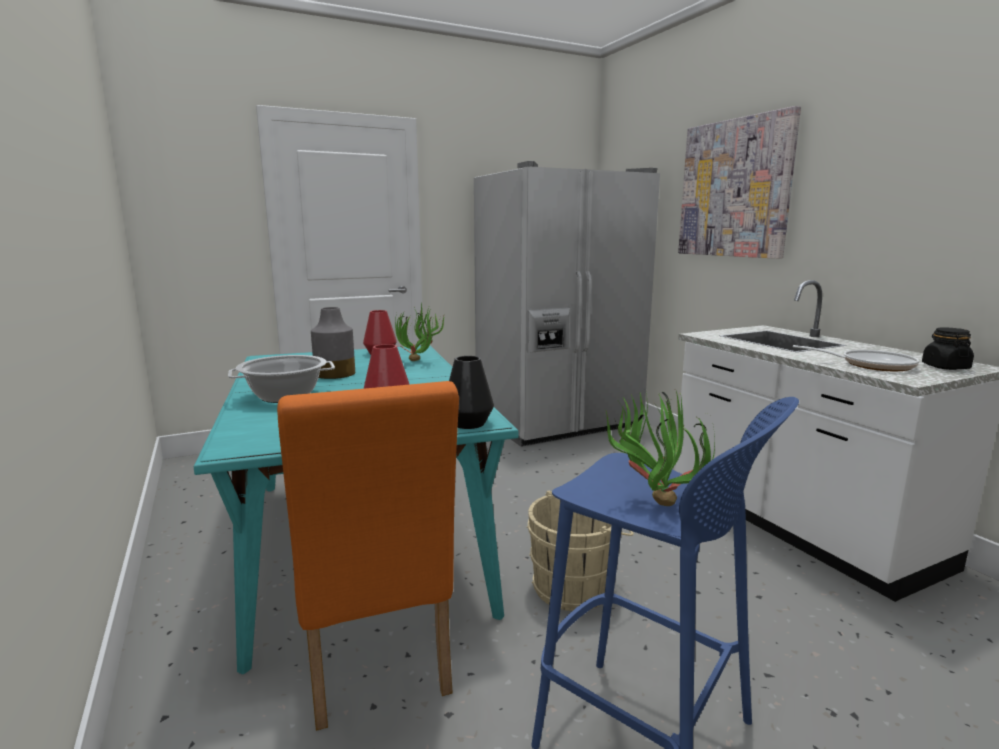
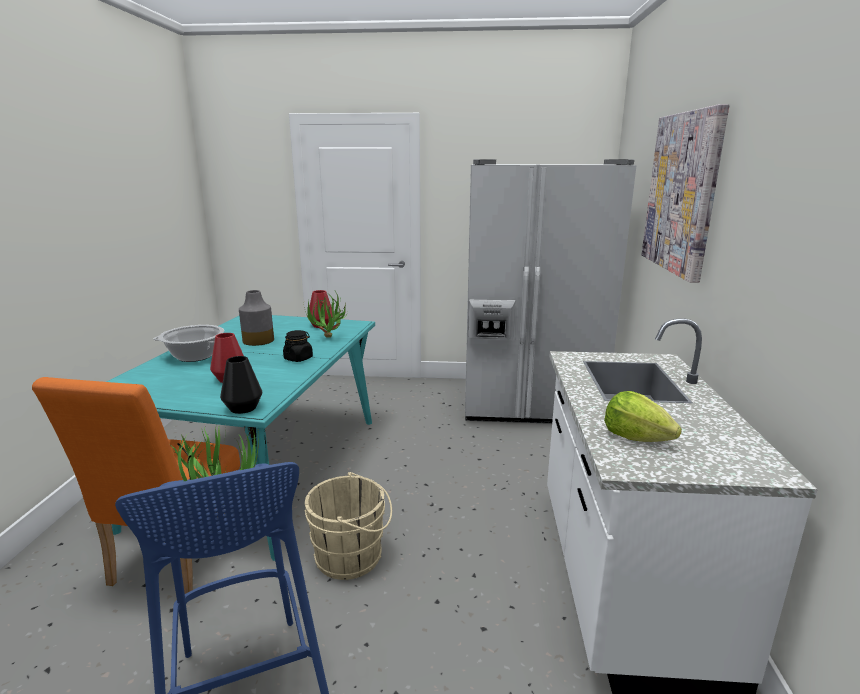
camera: 30 degrees right, 5 degrees up
(870, 365) = (636, 437): frying pan -> lettuce
(945, 367) = (723, 462): black jar -> black jar (298, 358)

